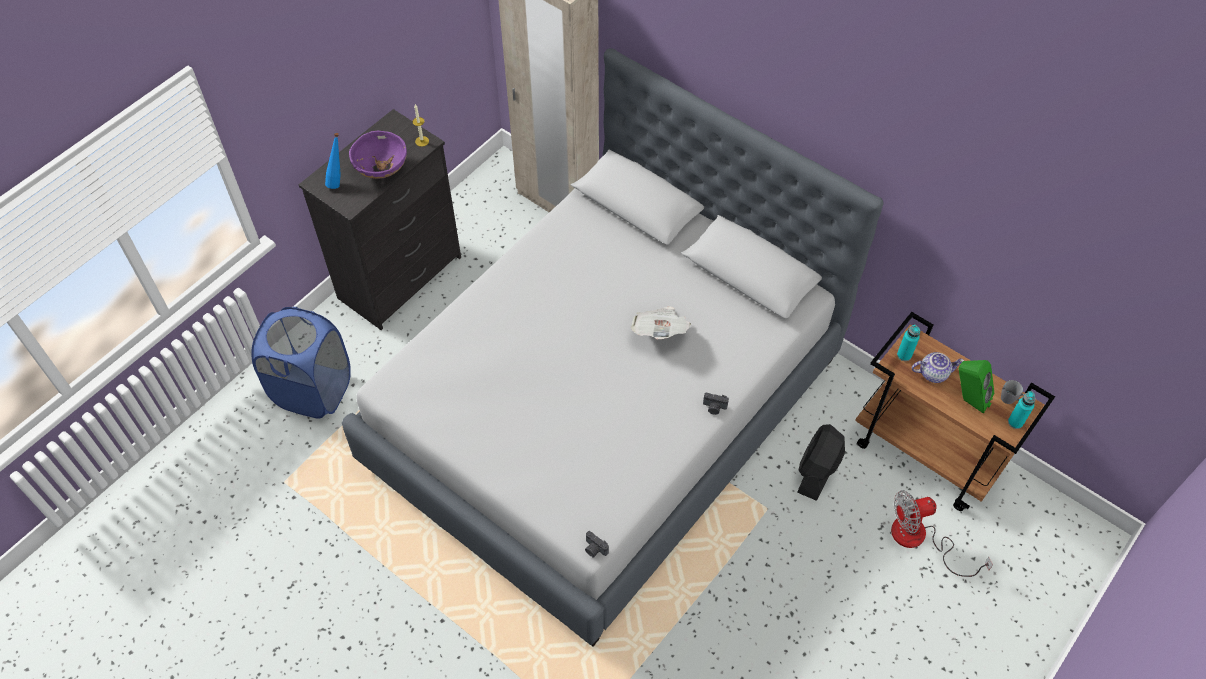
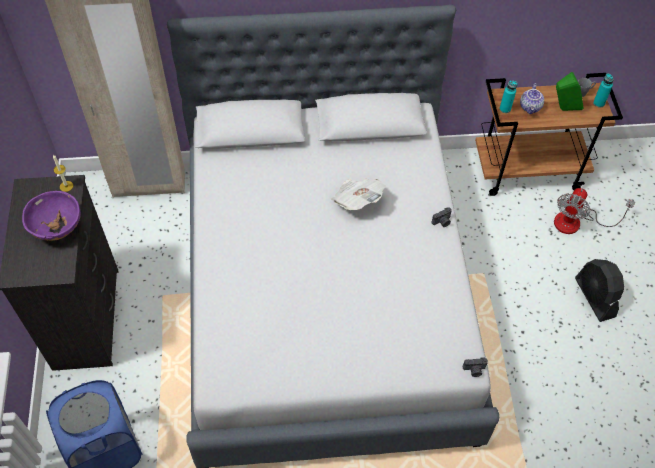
camera: 45 degrees left, 0 degrees up
(338, 181) = (30, 261): blue bottle -> none
(817, 471) = (486, 228): black fan -> black fan (594, 297)
(933, 373) = (530, 107): teapot -> teapot turned 150 degrees clockwise

